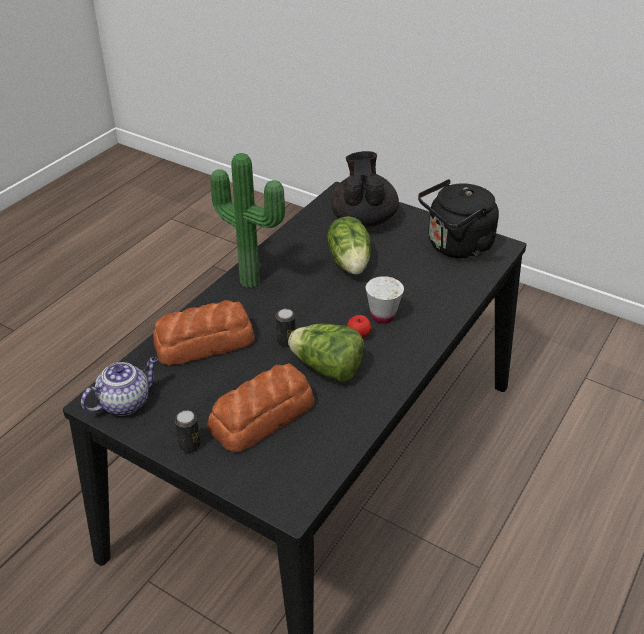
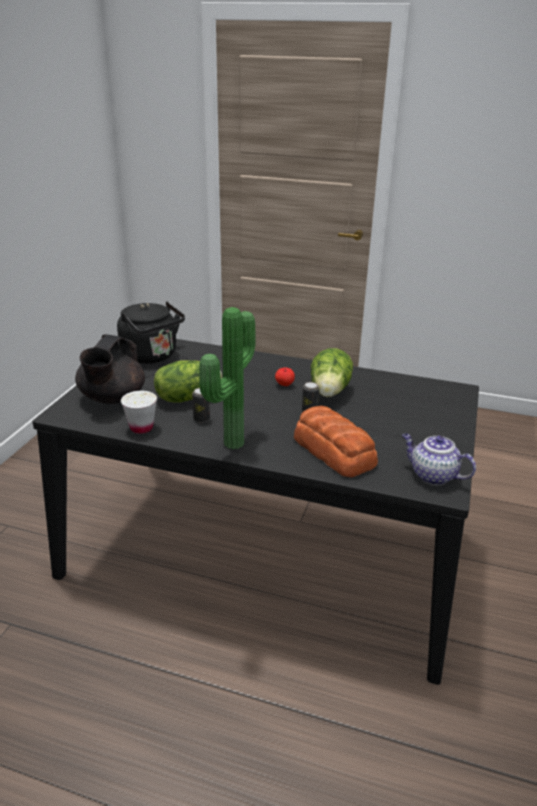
camera: 105 degrees left, 10 degrees down
(190, 445) = (448, 434): can -> can (201, 419)
(263, 416) = (395, 410): bread -> none
(363, 219) = (112, 398): black teapot -> black teapot turned 60 degrees counterclockwise
(382, 316) = (256, 378): white cup -> white cup (141, 428)

